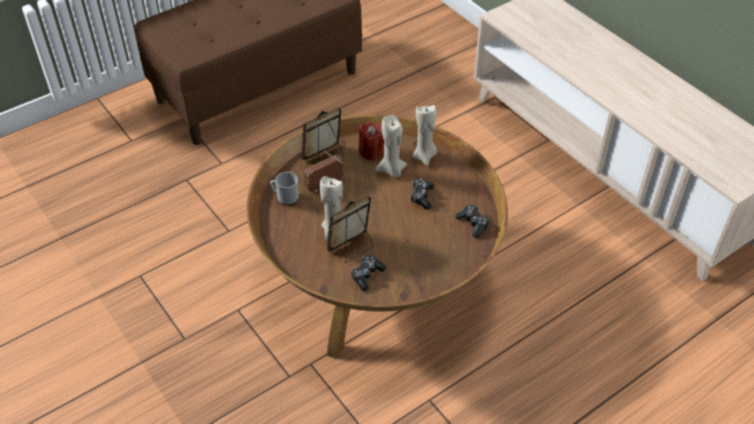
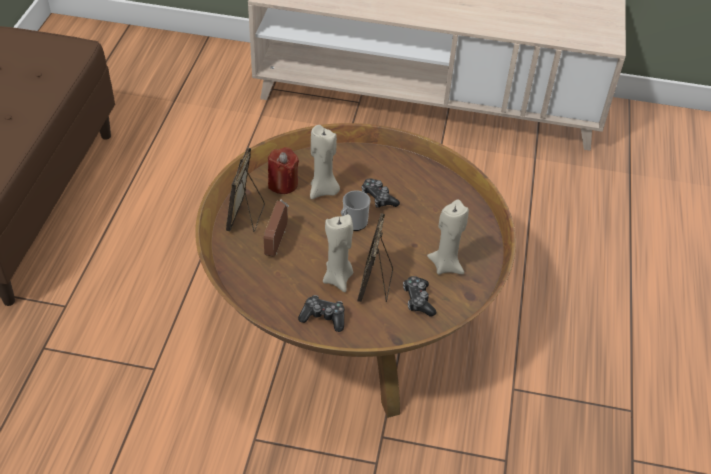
camera: 45 degrees left, 0 degrees up
(285, 198) = (254, 279): mug -> mug (353, 223)
(424, 156) = (337, 160): beige candle -> beige candle (446, 265)
(473, 224) = (449, 194): game controller -> game controller (323, 317)

